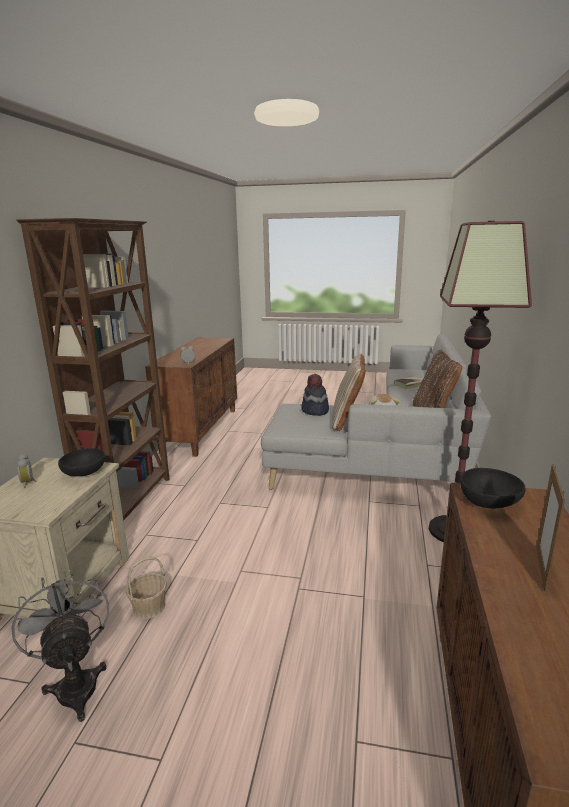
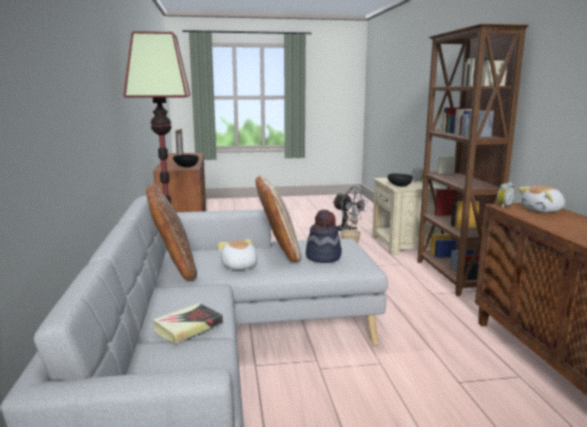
camera: 160 degrees right, 5 degrees down
(174, 360) = (543, 210): none -> plush toy

